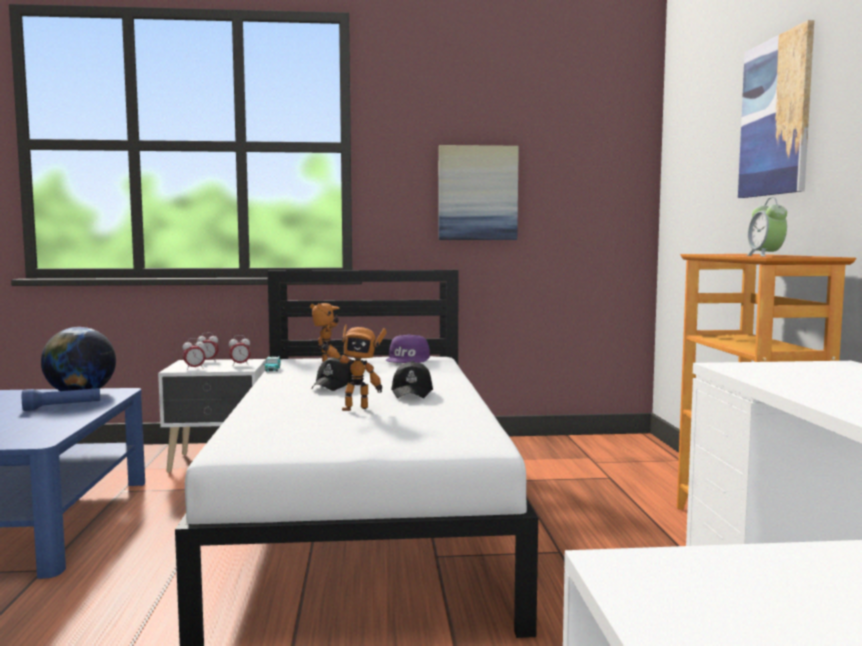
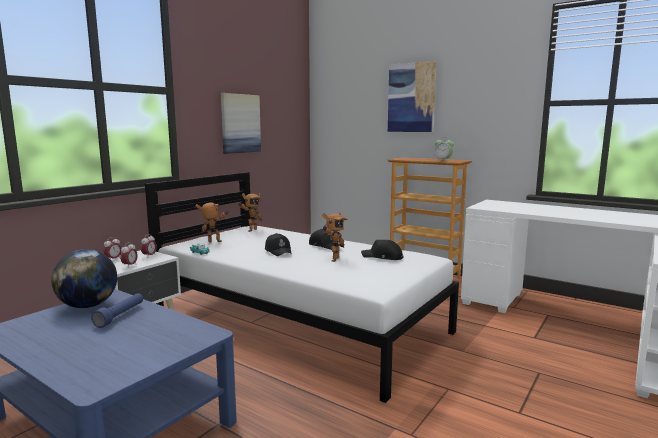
camera: 50 degrees left, 5 degrees up
(408, 359) = (251, 230): purple cap -> toy robot
(420, 423) = (382, 257): none -> black cap

